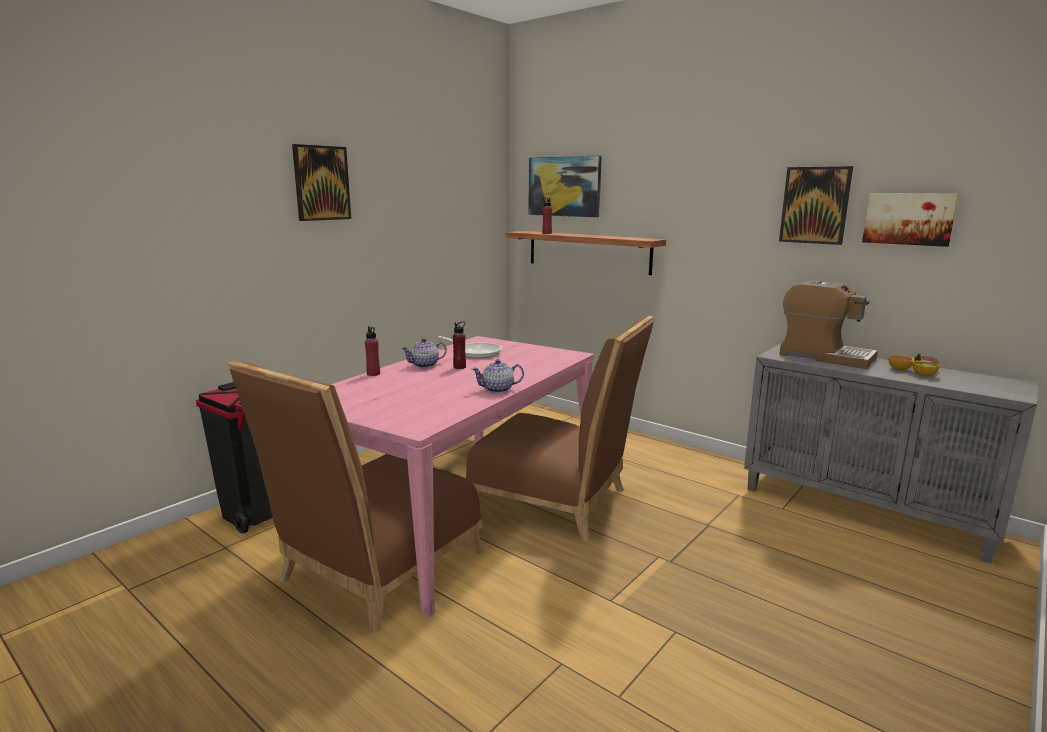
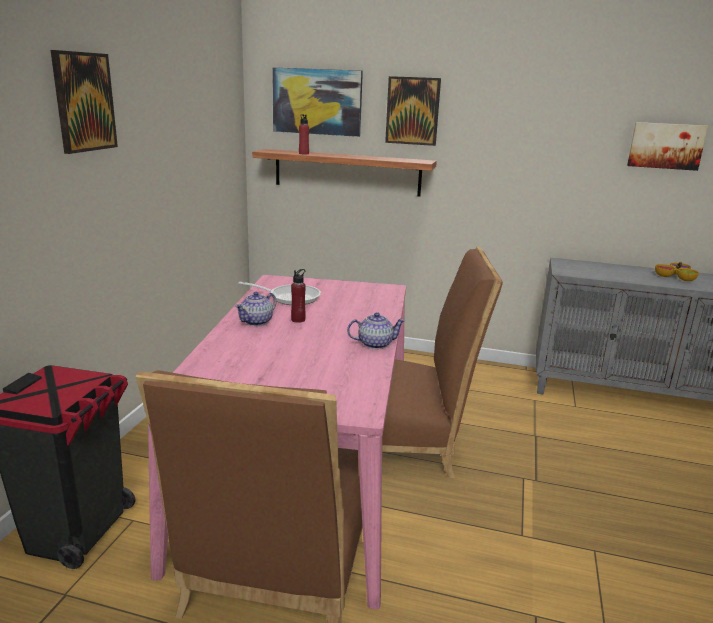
camera: 25 degrees left, 5 degrees up
(373, 374) = (213, 342): red bottle -> none
(498, 389) = (375, 344): teapot -> teapot turned 150 degrees counterclockwise
(815, 205) = (585, 131): picture -> picture (412, 111)
(824, 356) = (599, 269): coffee machine -> none

